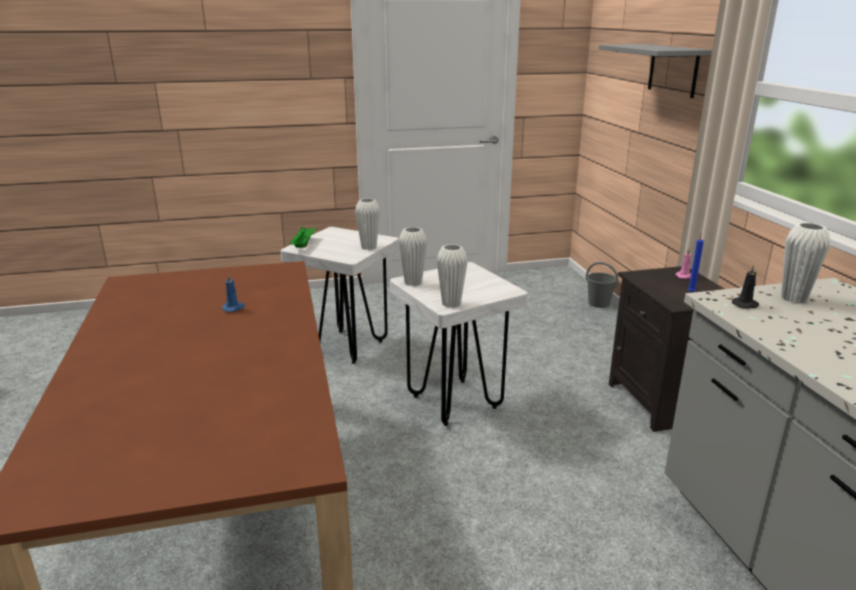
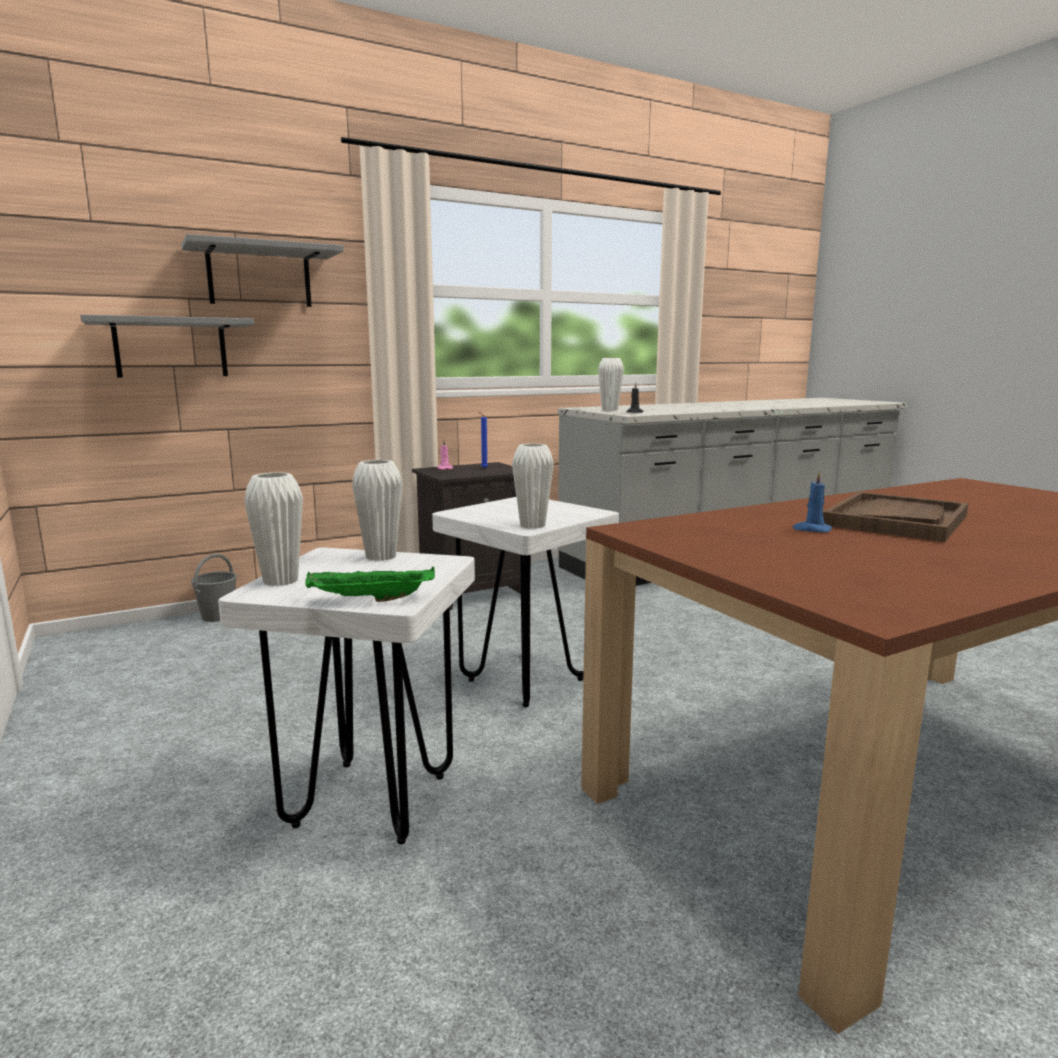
camera: 105 degrees left, 10 degrees down
(222, 341) = (895, 520): none -> brown tray
(451, 304) = (585, 511): white vase -> white vase (280, 581)
(629, 118) = (171, 348): none -> grey shelf

